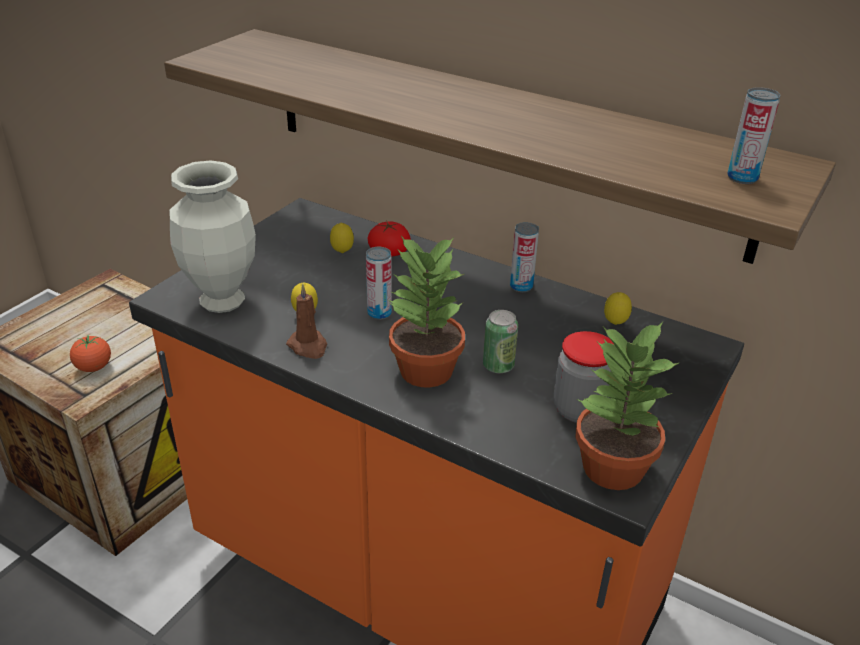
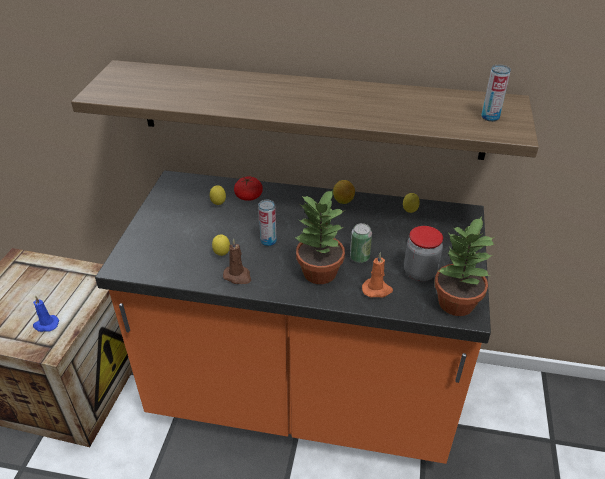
camera: 20 degrees left, 5 degrees up
(94, 367) = (46, 325): tomato -> blue candle
(222, 301) = (161, 260): vase -> none
(497, 416) = (377, 290): none -> orange candle
(521, 286) = (343, 201): can -> lemon

